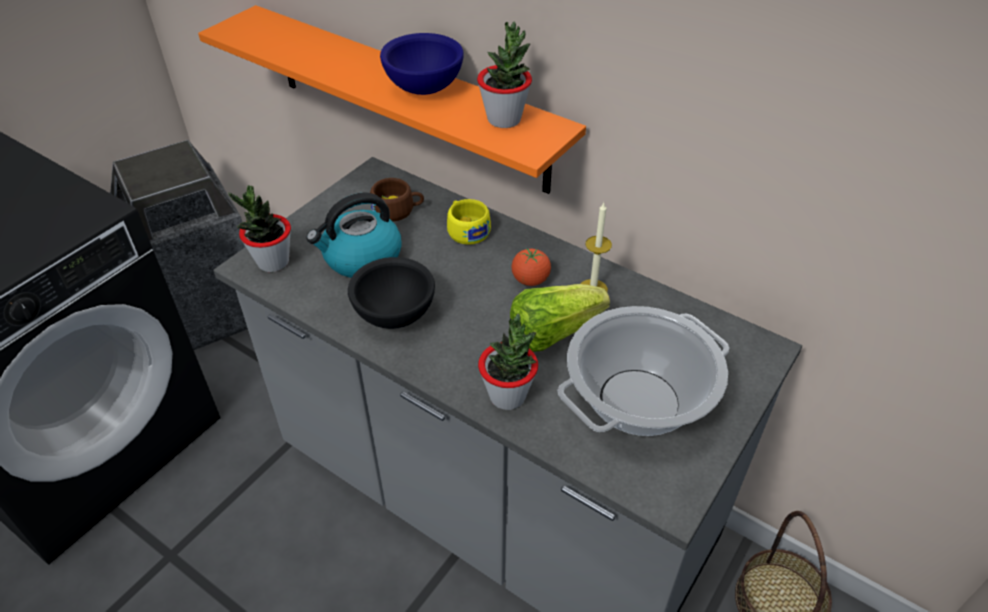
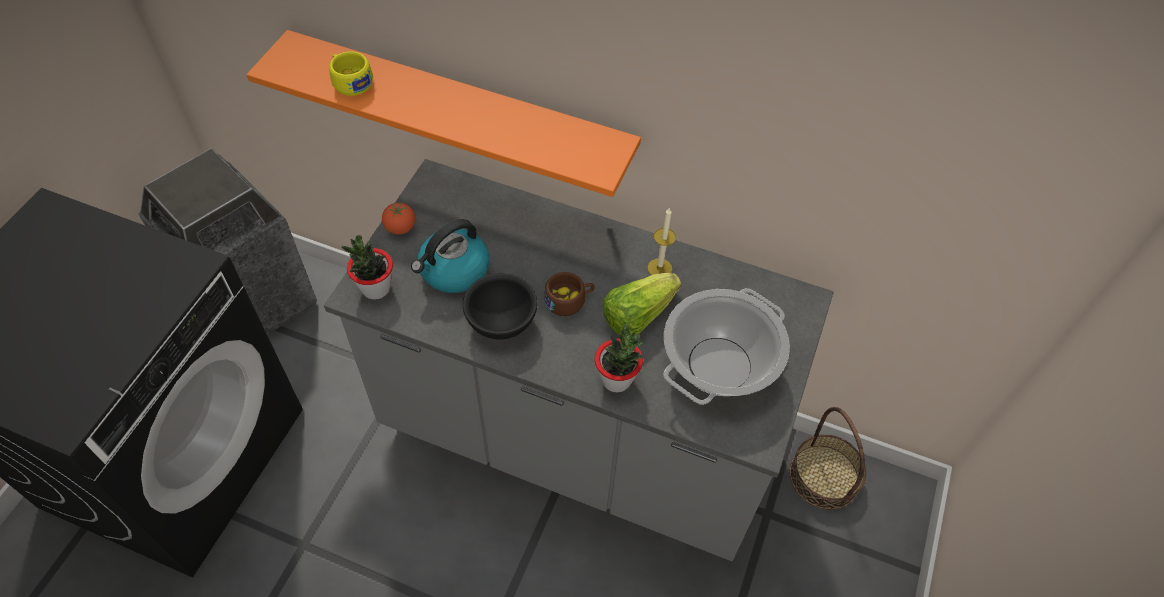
camera: 15 degrees left, 10 degrees up
(398, 210) = (469, 215): brown cup -> brown cup (569, 300)
(425, 88) = (489, 115): blue bowl -> none
(466, 230) = (536, 226): yellow cup -> yellow cup (350, 81)
(504, 119) = (570, 141): potted plant -> none
(530, 280) = (606, 268): tomato -> tomato (400, 228)

